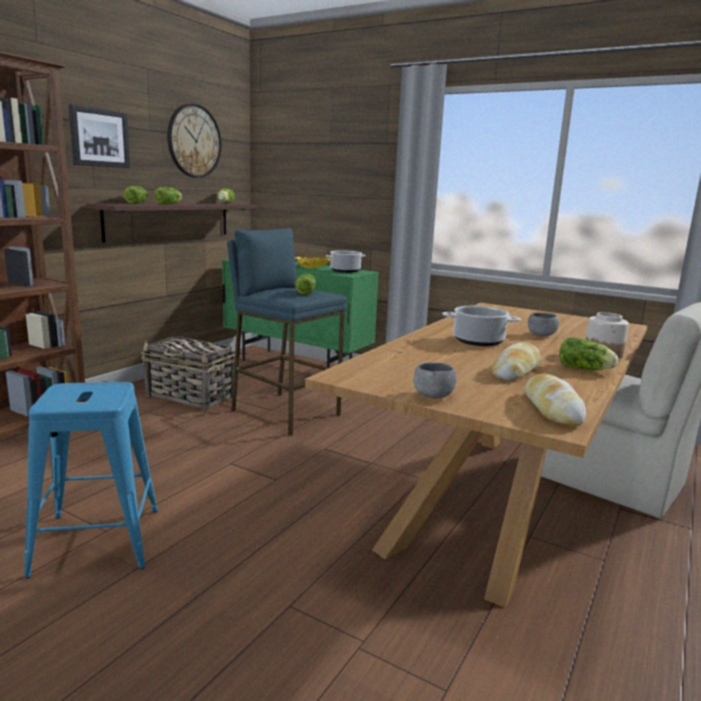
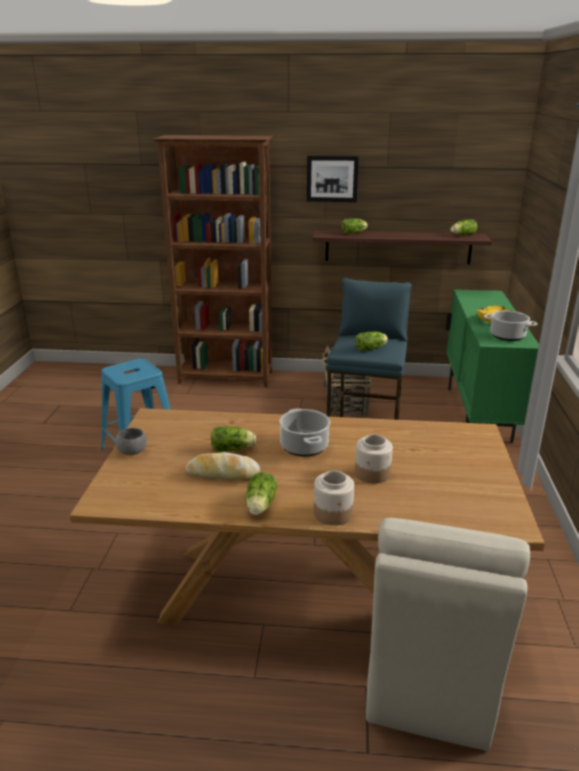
camera: 65 degrees right, 10 degrees up
(169, 204) = (380, 236): lettuce -> lettuce (234, 449)
(194, 141) = (438, 173): wall clock -> none
(541, 335) = (372, 474): grey bowl -> jar
(551, 409) = (134, 497): bread -> none

